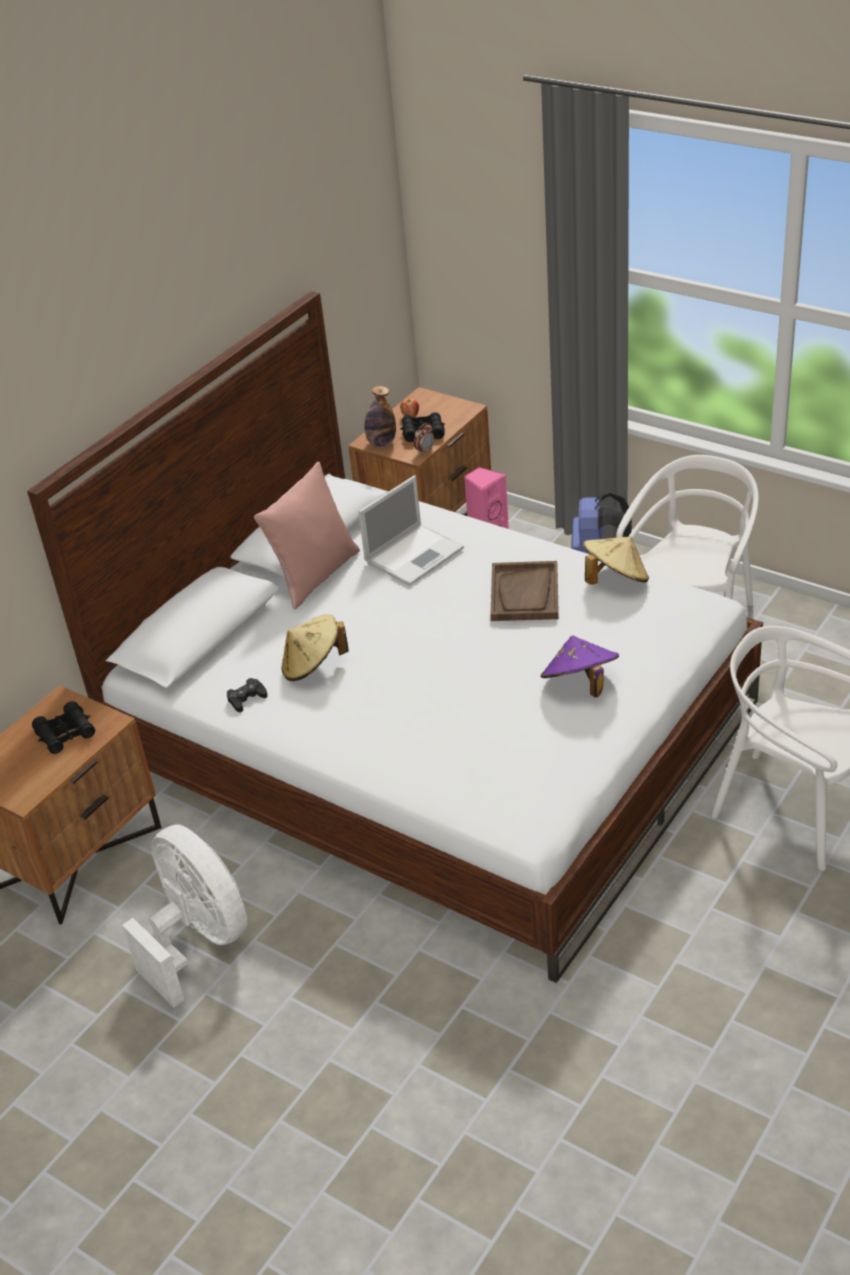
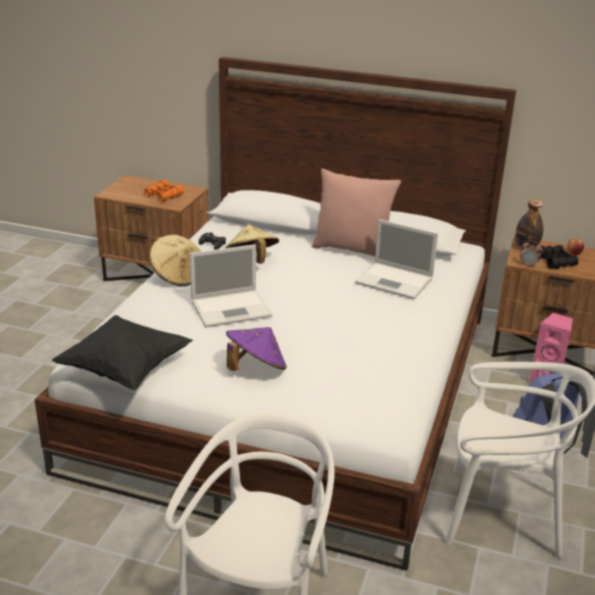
camera: 70 degrees right, 10 degrees down
(65, 734) = (164, 195): black binoculars -> orange binoculars
(198, 940) = (90, 324): white fan -> none
(444, 690) = (232, 308): none -> laptop
(525, 594) = (366, 332): brown tray -> none
(558, 792) = (125, 370): none -> black pillow
(615, 580) = (407, 375): beige hat -> beige hat (178, 276)

